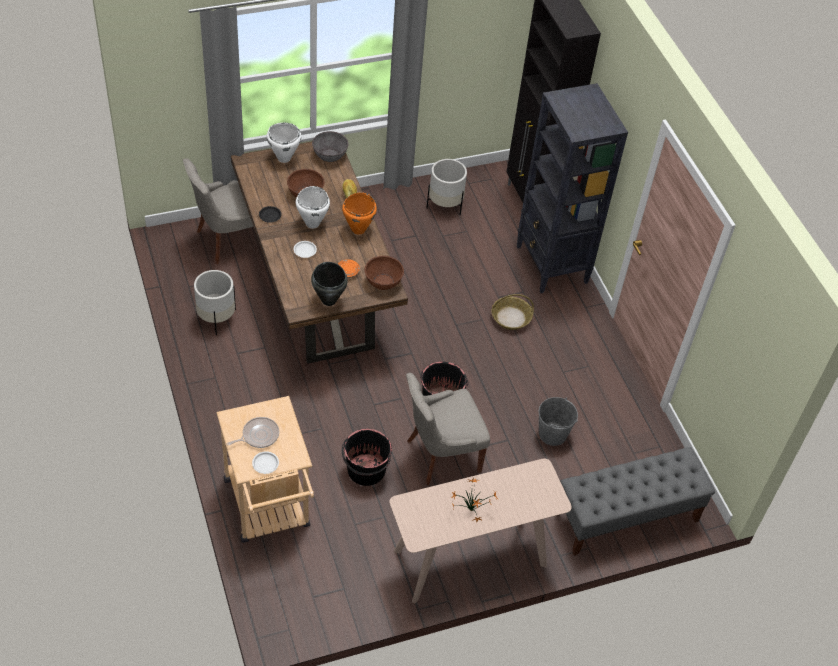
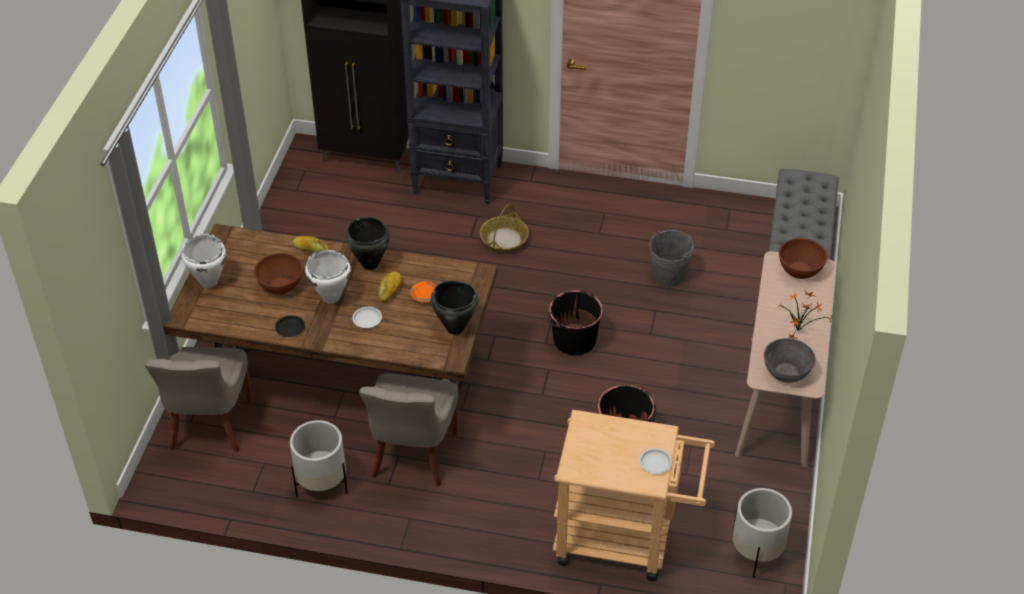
camera: 55 degrees left, 5 degrees down
(258, 435) = (612, 455): frying pan -> none
(329, 155) = (237, 242): grey bowl -> grey bowl (786, 372)
(340, 250) = (390, 290): none -> bread
(358, 229) = (370, 264): orange cooking pot -> black cooking pot
(383, 281) = (460, 274): brown bowl -> brown bowl (800, 270)
(441, 455) = (641, 368): grey chair -> grey chair (412, 456)
(445, 205) = (311, 221): white planter -> white planter (756, 552)

